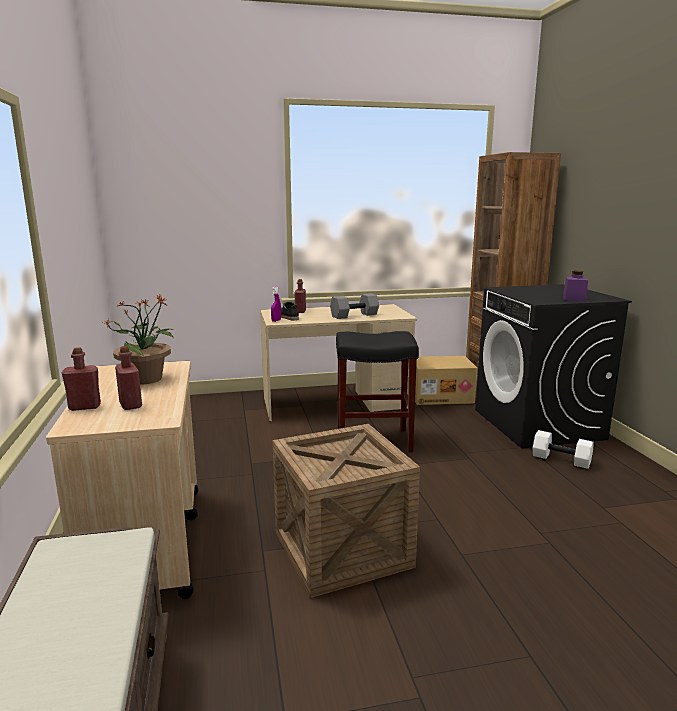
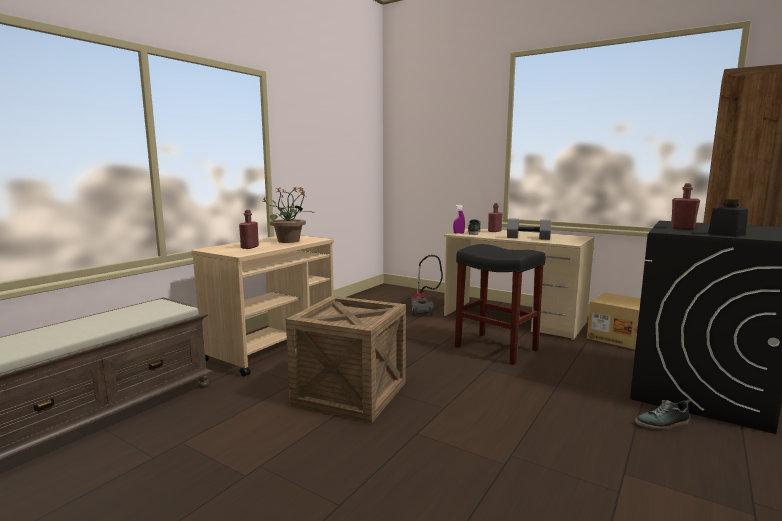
camera: 45 degrees right, 5 degrees down
(84, 407) = (233, 244): red bottle -> red bottle (682, 228)
(232, 420) = (422, 309): none -> vacuum cleaner
(562, 459) = (662, 423): white dumbbell -> shoe
(574, 299) = (726, 234): purple jar -> black jar

